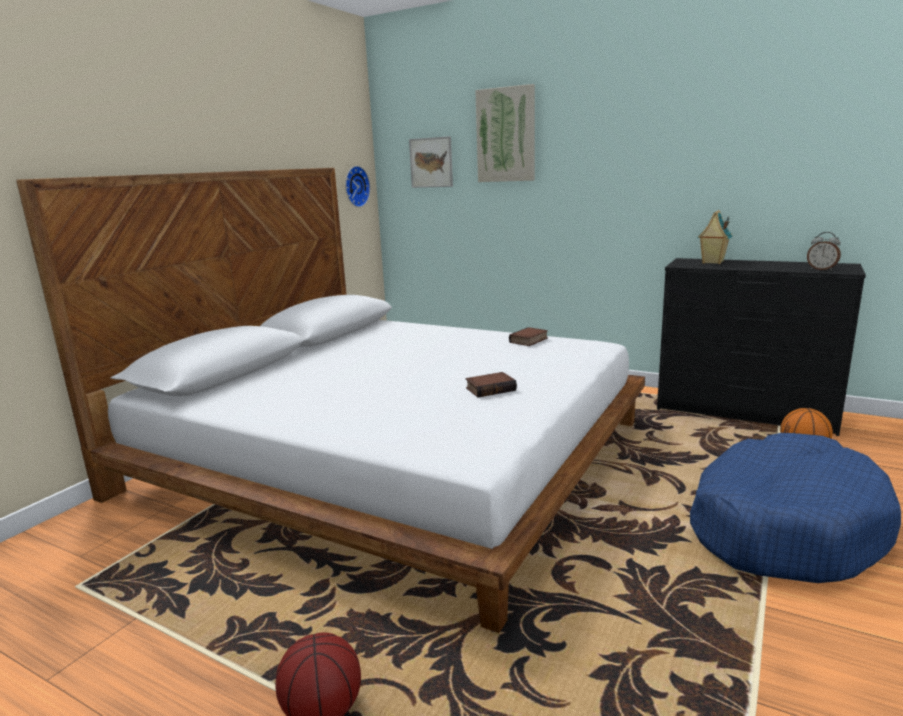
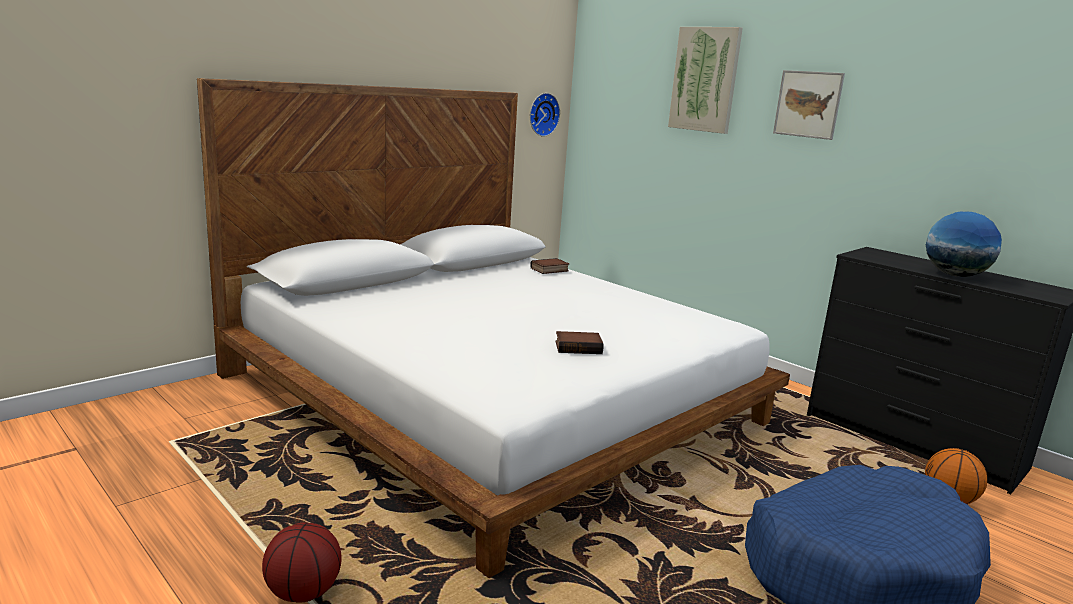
camera: 15 degrees right, 0 degrees up
(431, 162) = (625, 99): picture -> picture (808, 104)
(529, 340) = (662, 308): book -> book (549, 270)
(712, 262) = (900, 259): toy house -> none
(765, 267) = (955, 275): none -> globe
(821, 269) = (1021, 290): alarm clock -> none

